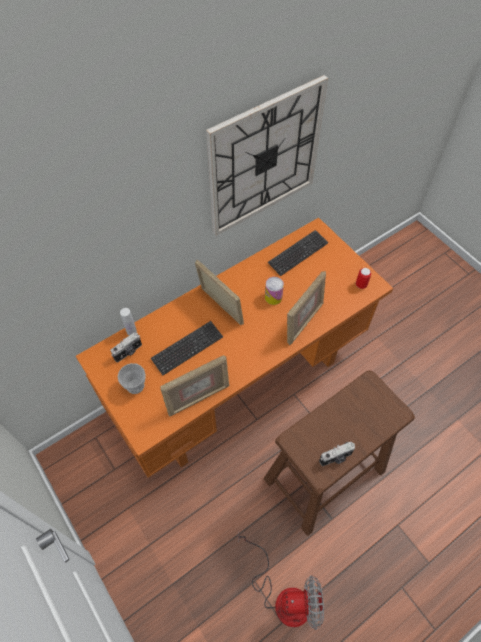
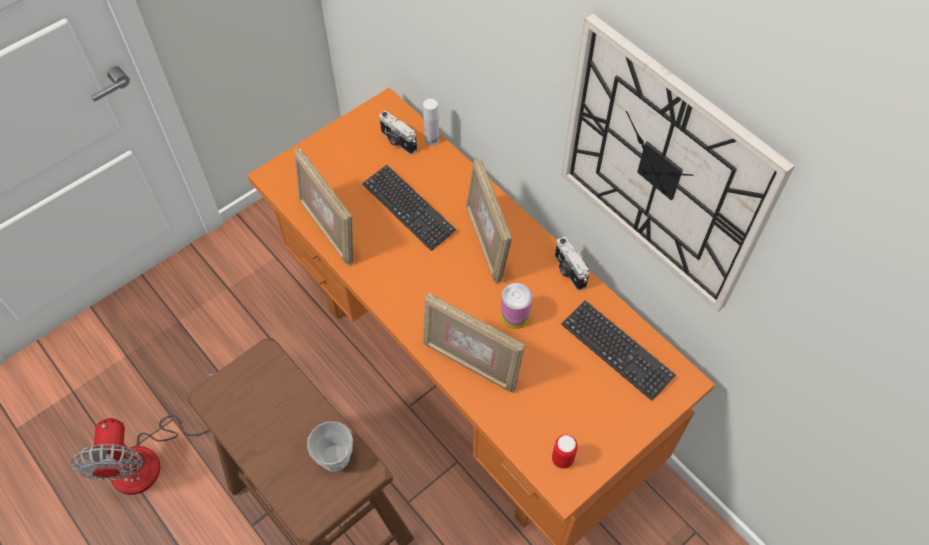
camera: 85 degrees right, 0 degrees up
(135, 385) = (346, 156): cup -> cup (334, 457)
(220, 307) = (486, 243): picture frame -> picture frame turned 120 degrees clockwise
(336, 458) = (235, 417): camera -> camera (568, 271)

